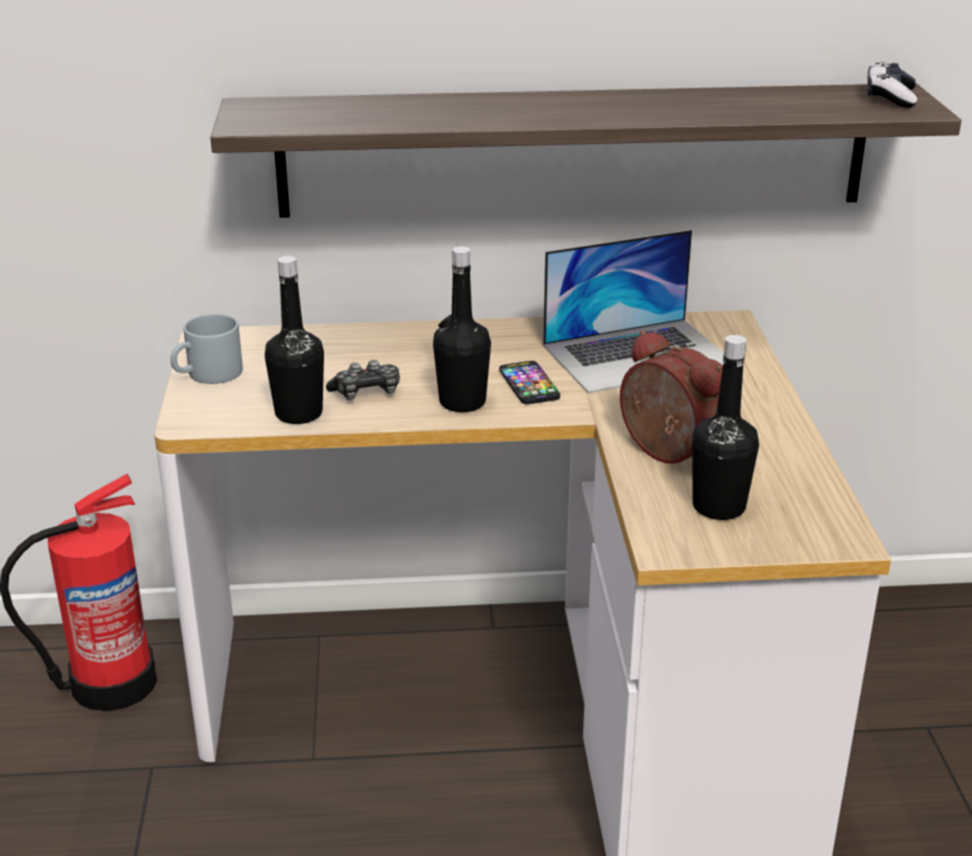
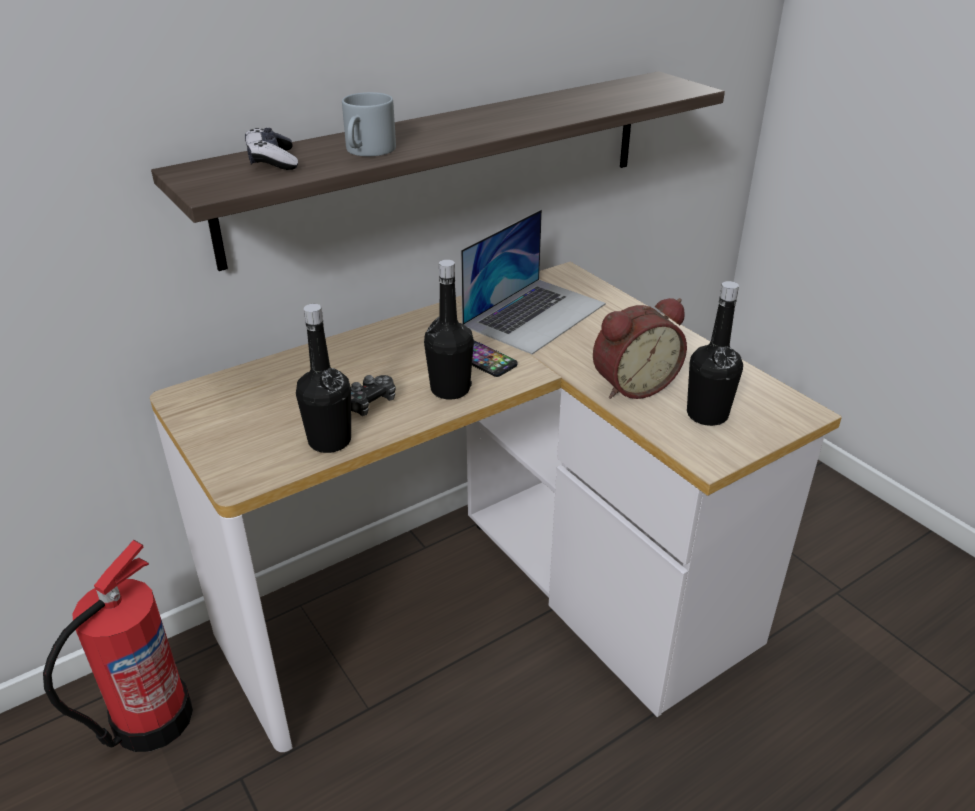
camera: 30 degrees left, 5 degrees up
(208, 375) = (214, 430): grey mug -> grey mug (368, 151)
(666, 453) = (632, 385): alarm clock -> alarm clock turned 135 degrees clockwise
(890, 97) = (661, 83): game controller -> game controller (272, 161)

